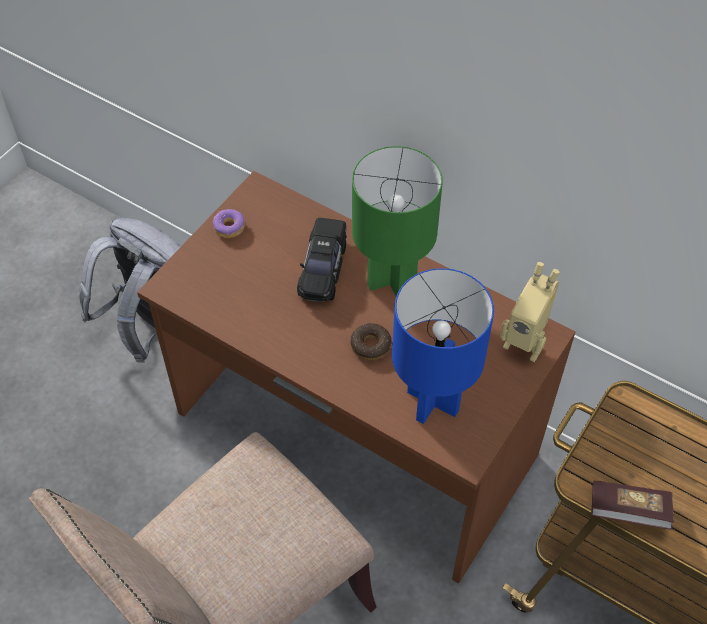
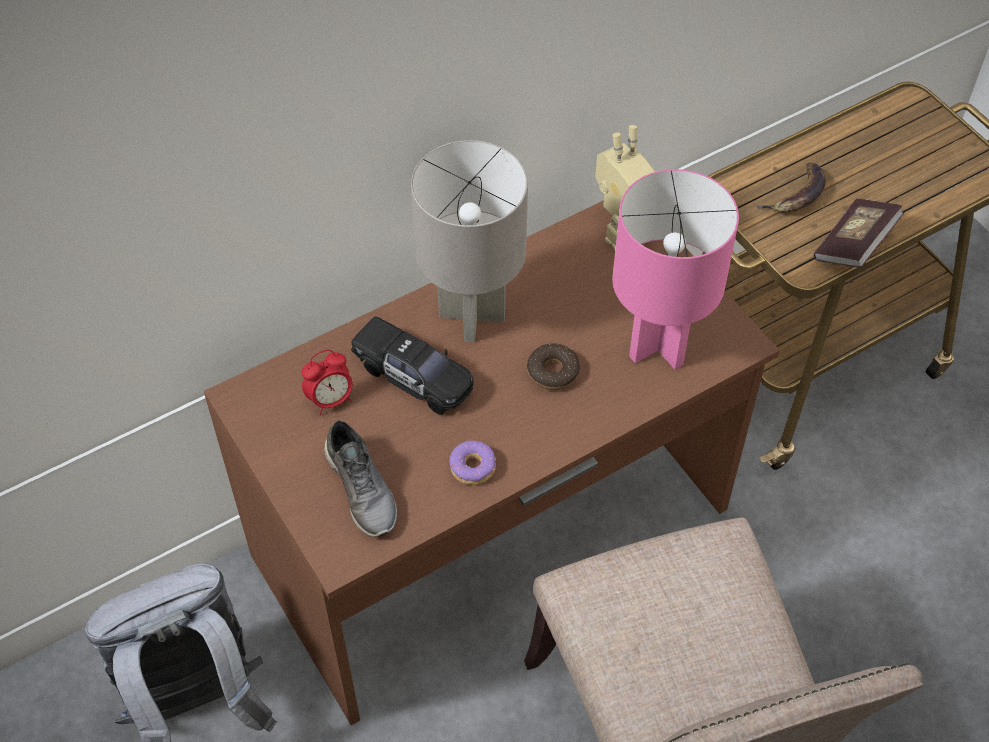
camera: 65 degrees left, 0 degrees up
(221, 278) = (363, 489): none -> grey shoe
(229, 228) = (285, 451): donut -> donut (473, 467)
(280, 234) = (331, 400): none -> alarm clock
(391, 281) = (473, 316): green table lamp -> grey table lamp
(433, 402) = (660, 345): blue table lamp -> pink table lamp
(655, 452) = (797, 195): none -> banana

